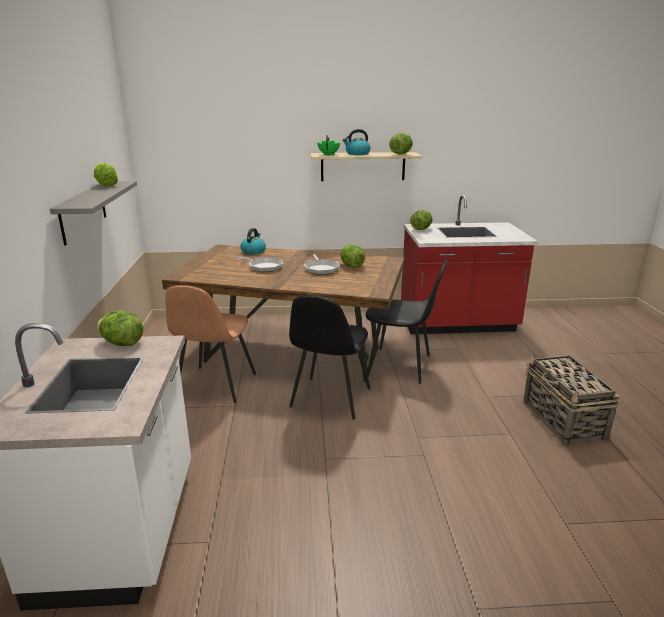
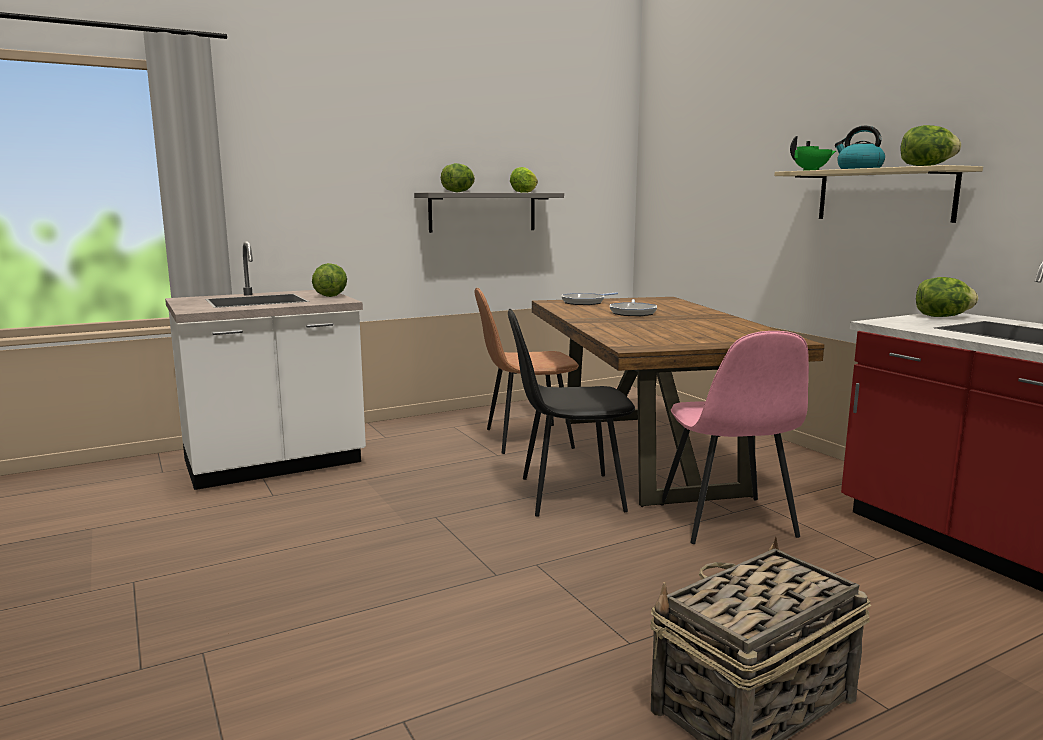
camera: 65 degrees right, 10 degrees down
(253, 251) = (679, 305): kettle -> none
(321, 269) = (674, 325): frying pan -> frying pan (585, 302)
(351, 266) = (716, 331): lettuce -> lettuce (458, 192)
(401, 365) = (727, 522): black chair -> pink chair

